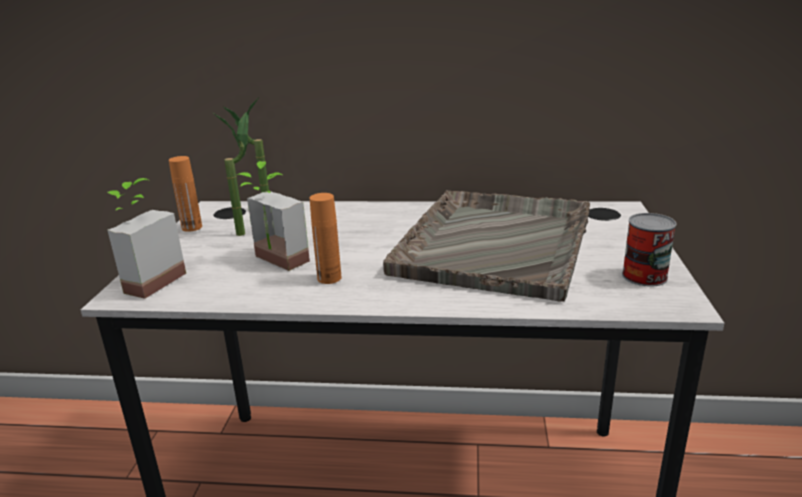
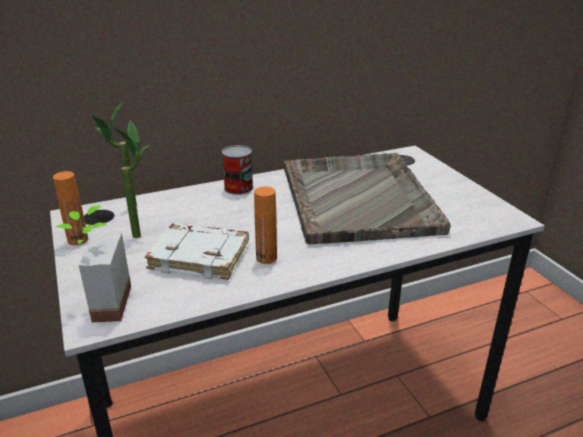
camera: 30 degrees left, 5 degrees up
(273, 262) = (201, 256): potted plant -> white book
(644, 276) = (474, 203): can -> can (238, 188)

